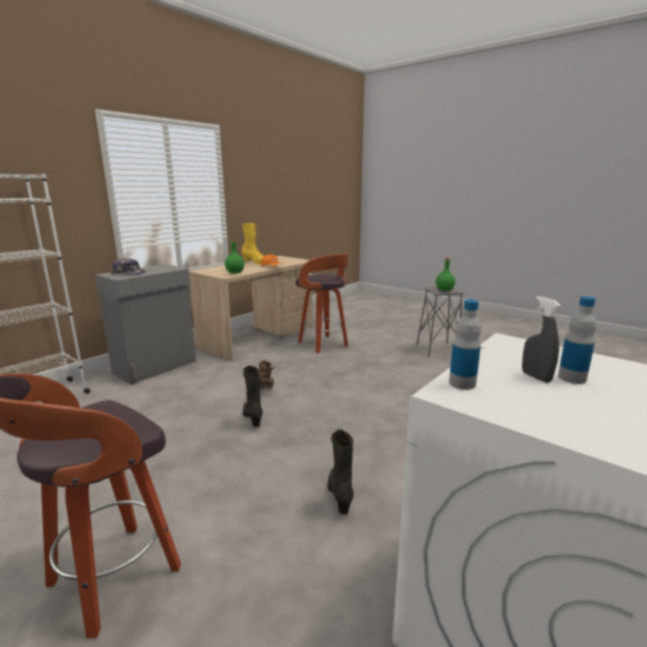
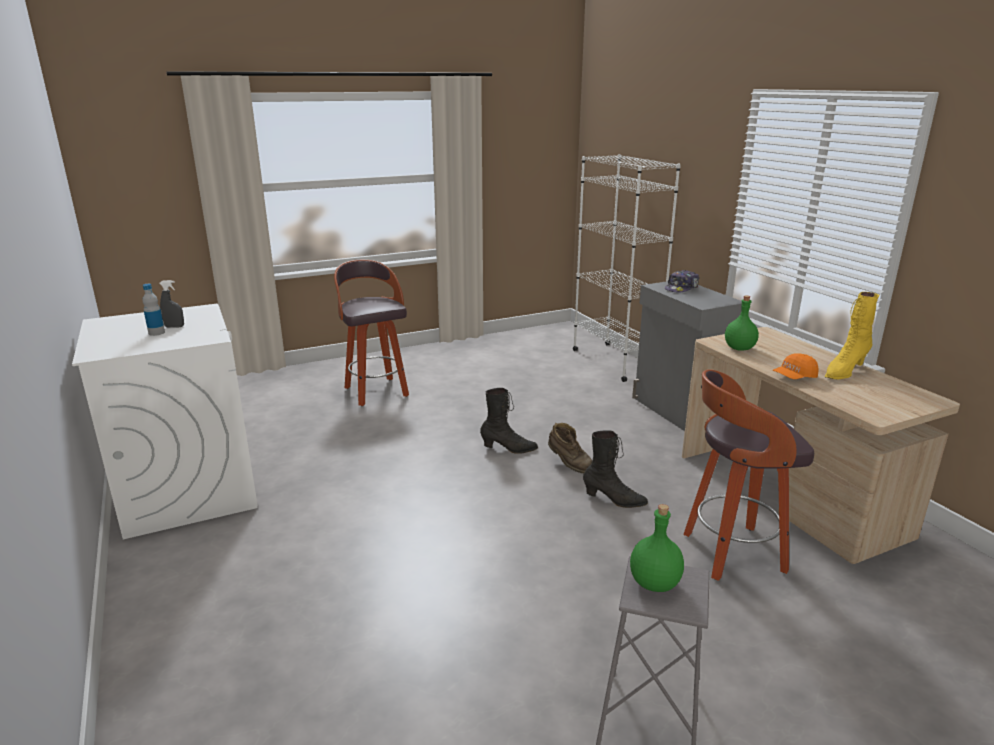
camera: 115 degrees right, 5 degrees up
(340, 495) = (354, 464): black boot -> black boot (614, 500)
(462, 383) = (204, 312): bottle -> none

